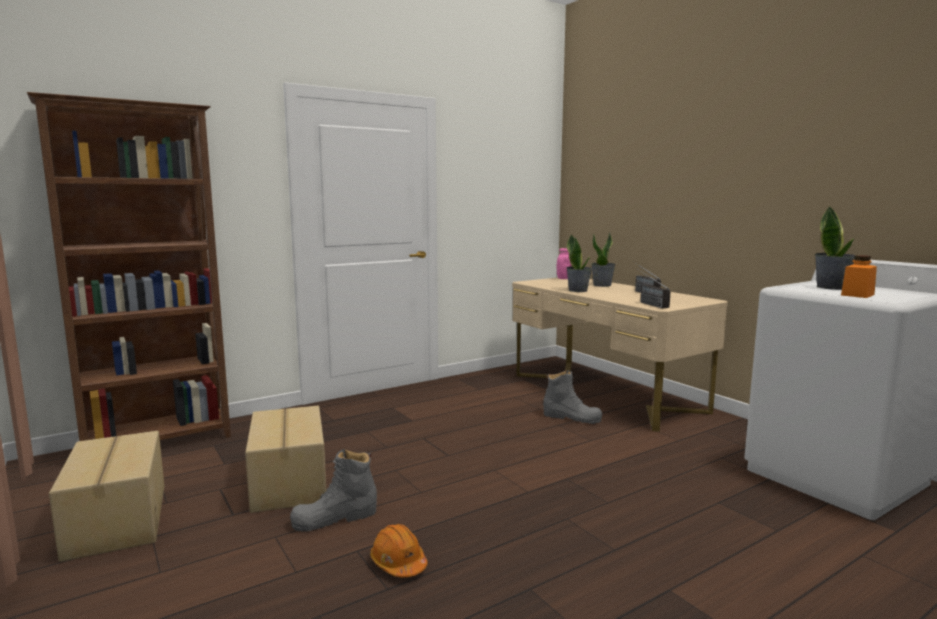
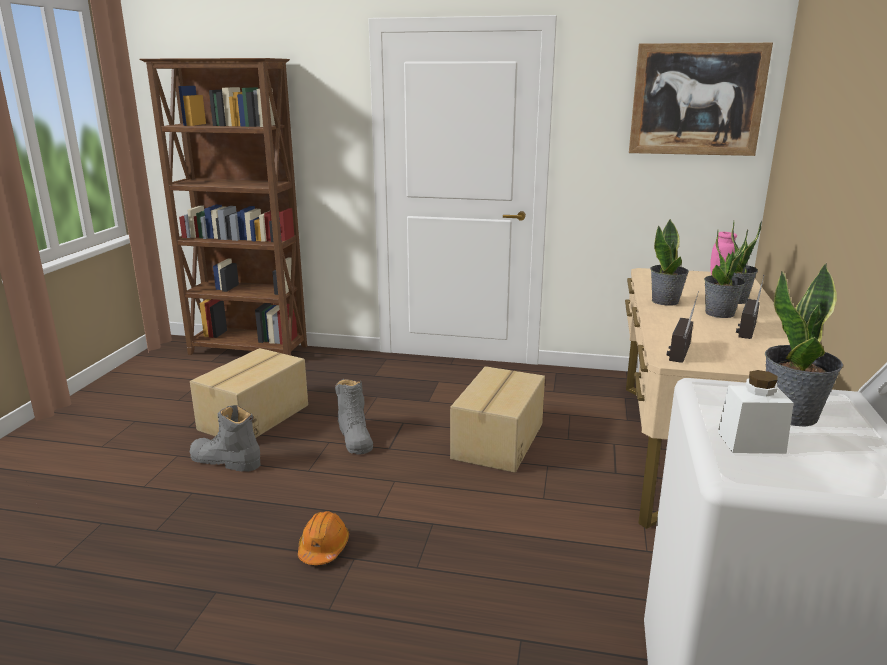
camera: 45 degrees right, 10 degrees up
(115, 521) = (140, 401): cardboard box -> cardboard box (496, 441)
(398, 563) = (193, 517): orange hard hat -> orange hard hat (323, 548)
(521, 164) = (697, 100): none -> picture
(572, 417) = (580, 464): grey boot -> grey boot (355, 437)
(616, 290) = (719, 313): none -> potted plant
(857, 295) = (751, 442): orange jar -> white jar

